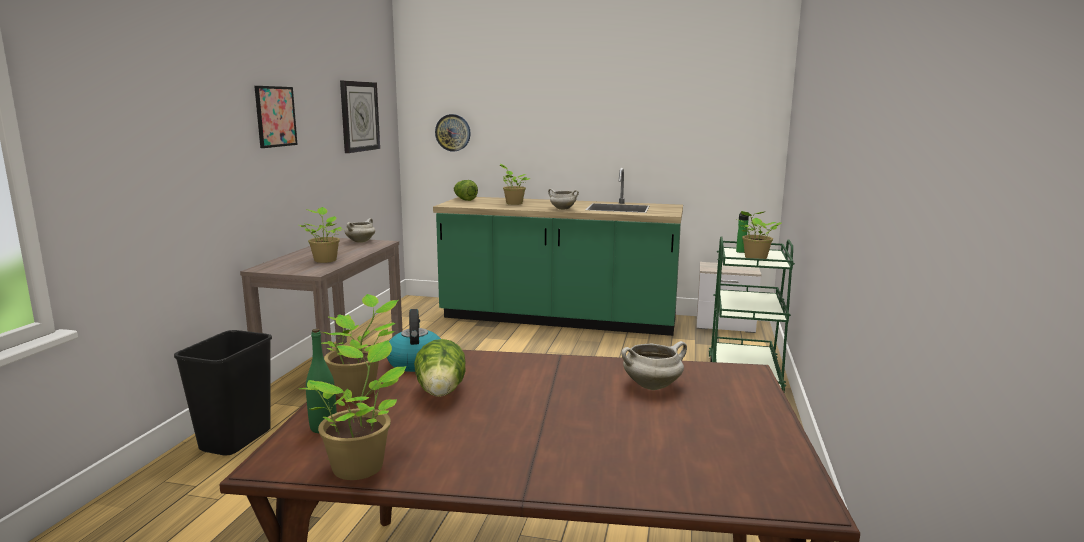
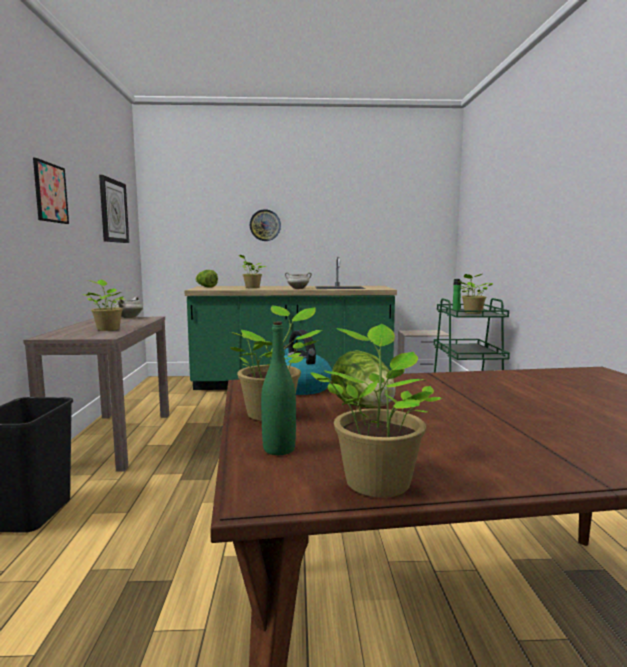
camera: 15 degrees left, 5 degrees down
(453, 132) = (190, 232): wall clock -> wall clock (265, 225)
(652, 385) = (545, 385): white cooking pot -> none

